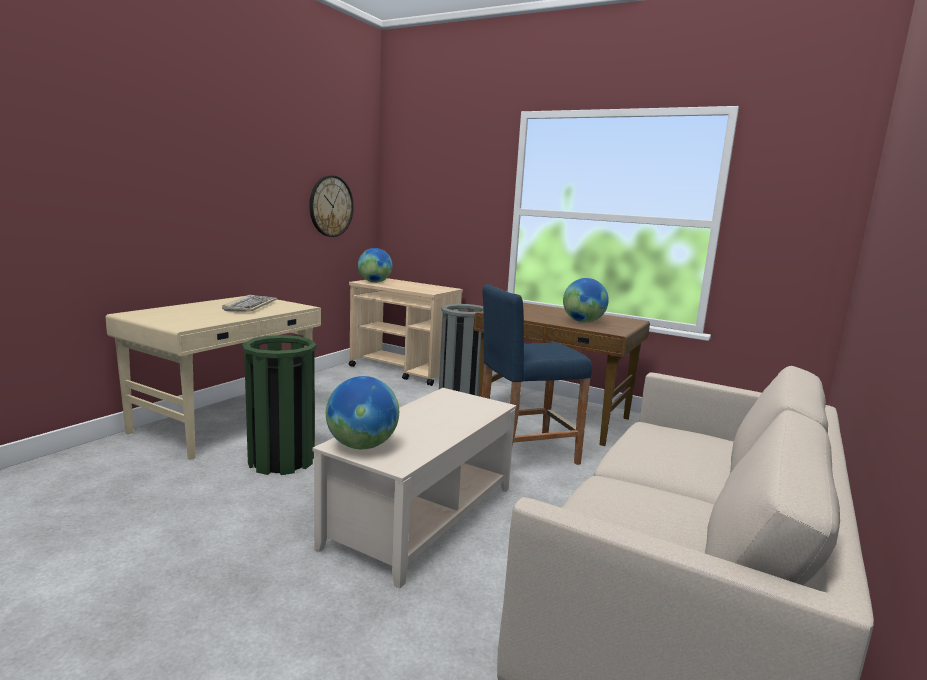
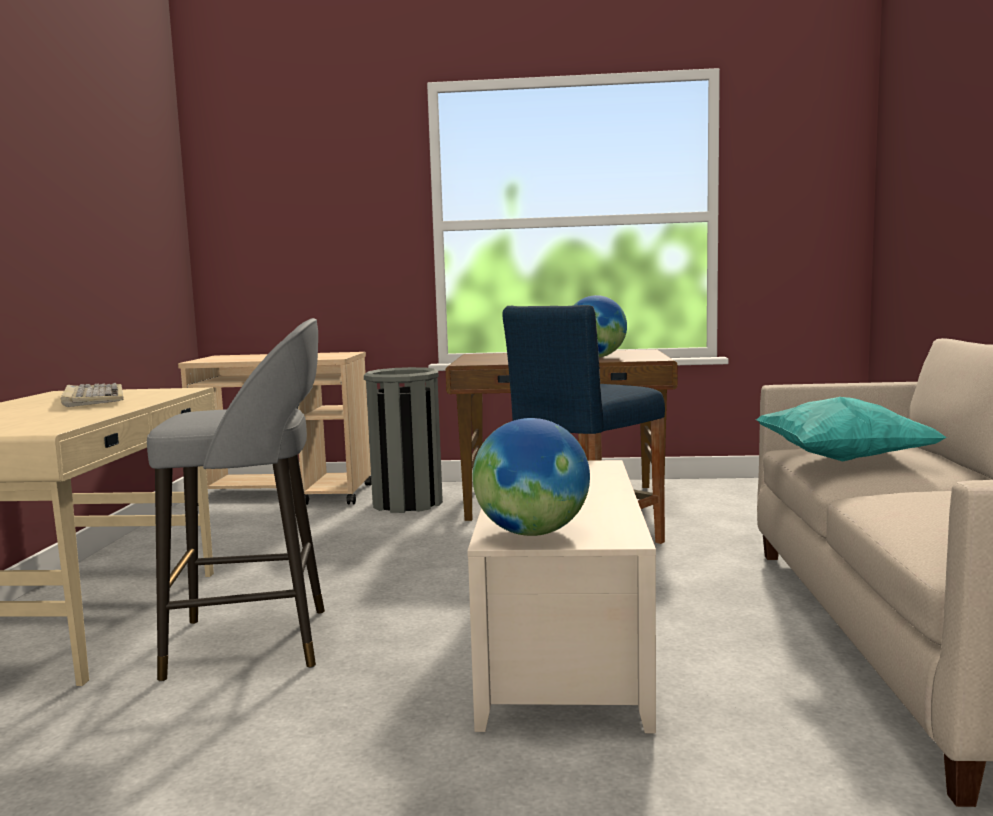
camera: 25 degrees left, 5 degrees down
(281, 460) = (255, 643): green trash can -> grey stool
(331, 206) = (136, 238): wall clock -> none
(374, 282) = (220, 359): globe -> none
(651, 445) = (842, 459): none -> turquoise pillow

